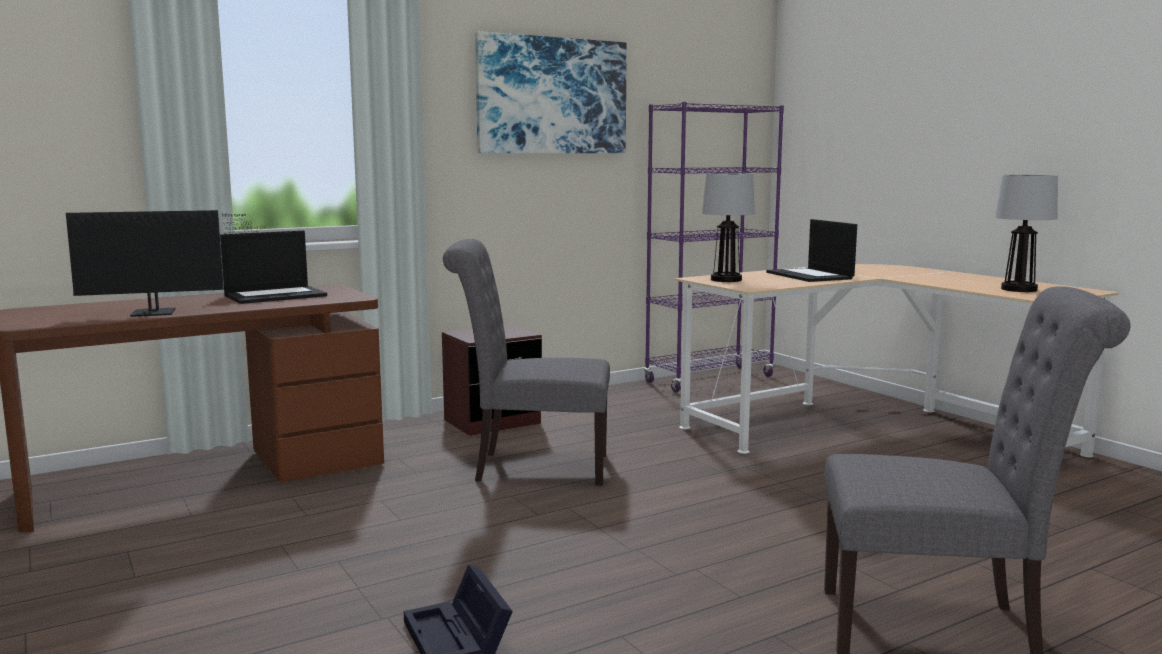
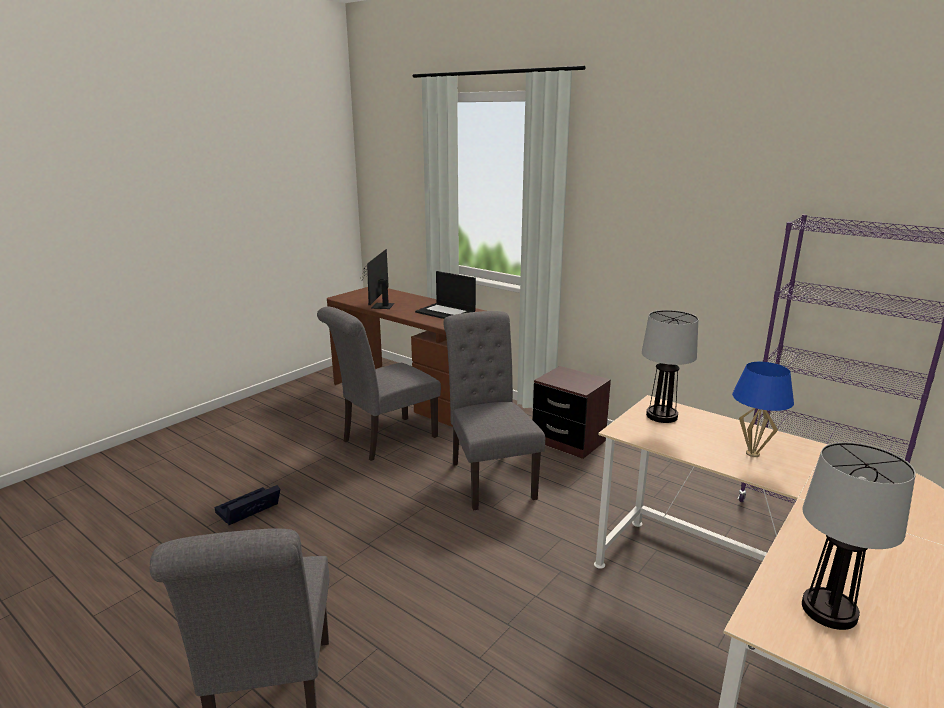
camera: 70 degrees right, 10 degrees up
(160, 312) = (381, 307): monitor -> monitor turned 45 degrees clockwise
(344, 512) = (384, 440): none -> grey chair
(552, 96) = (693, 199): picture -> none
(810, 276) = (752, 453): laptop -> blue table lamp

